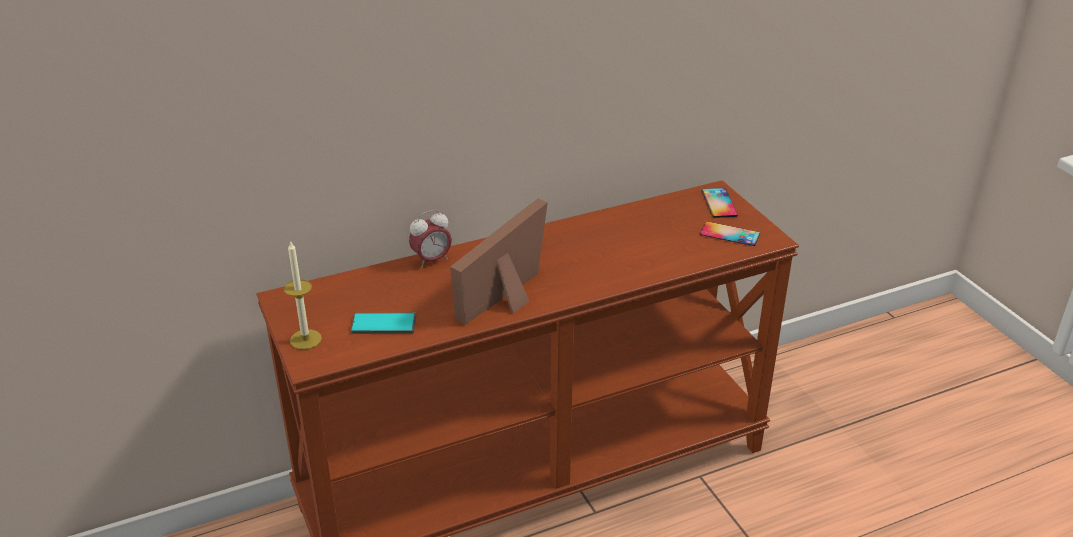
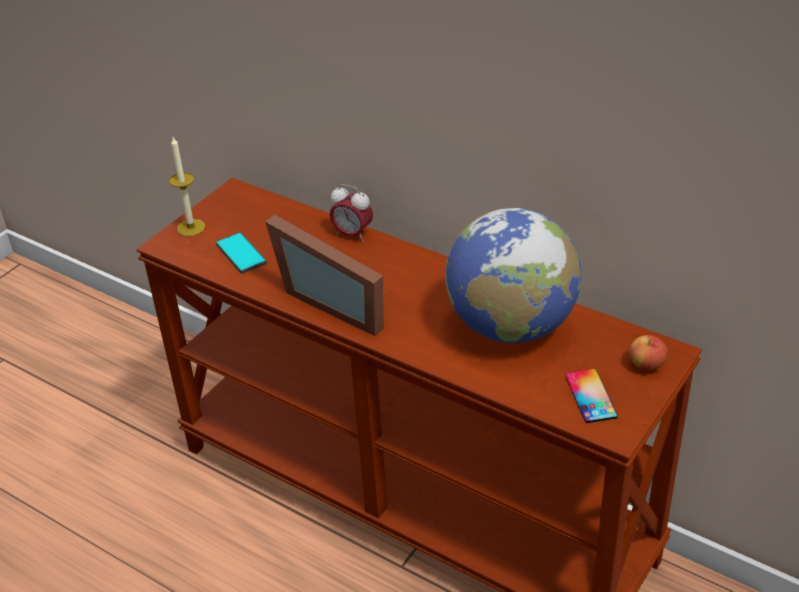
camera: 60 degrees right, 5 degrees up
(510, 298) = (337, 301): picture frame -> picture frame turned 150 degrees counterclockwise
(627, 235) = (511, 326): none -> globe
(719, 203) = (646, 364): phone -> apple

